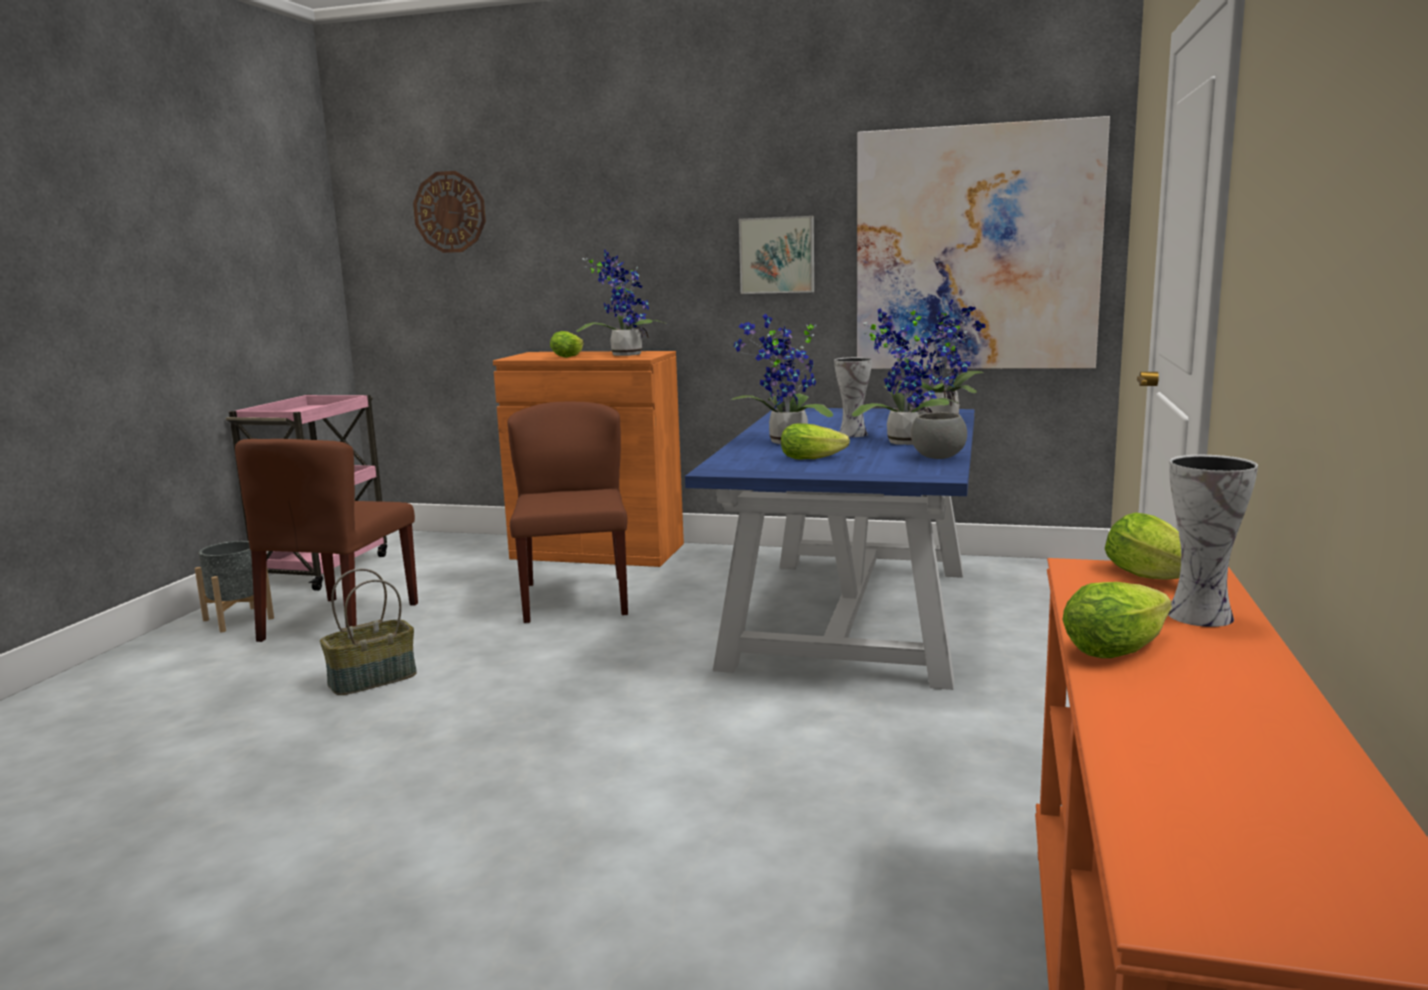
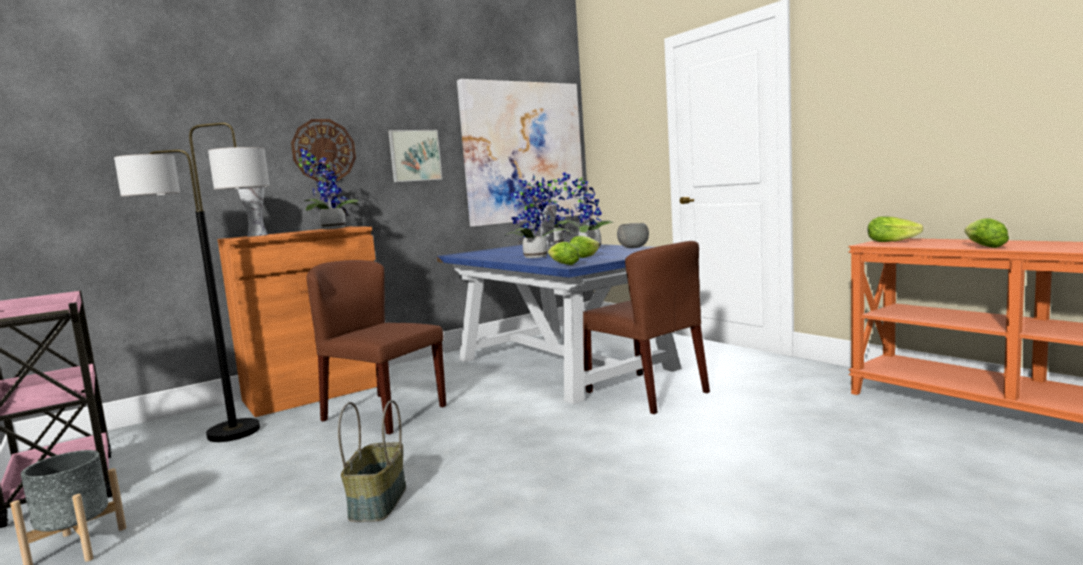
camera: 50 degrees left, 5 degrees down
(340, 622) = (219, 497): brown chair -> brown chair (647, 392)
(450, 212) = (117, 115): wall clock -> wall clock (324, 150)
(468, 568) = (233, 432): none -> floor lamp
(570, 356) = (288, 233): lettuce -> lettuce (562, 264)
(1198, 614) = (949, 241): vase -> vase (257, 235)

